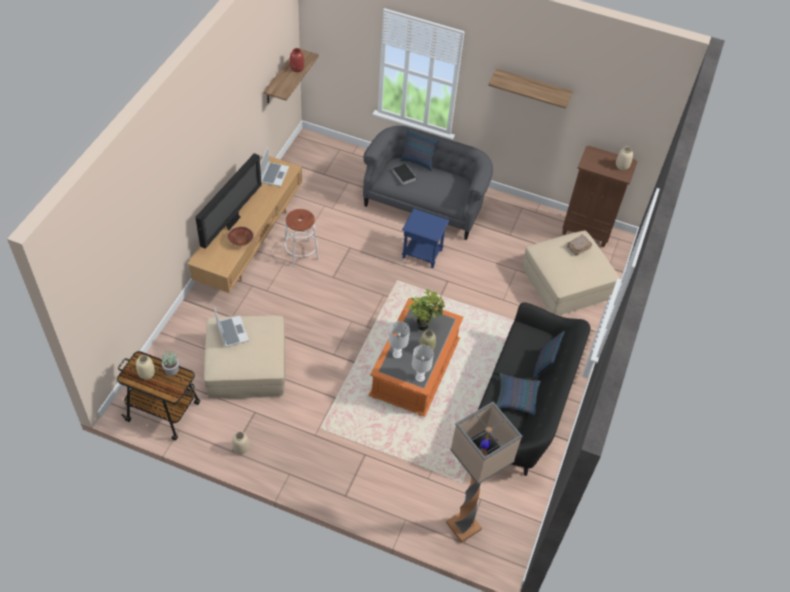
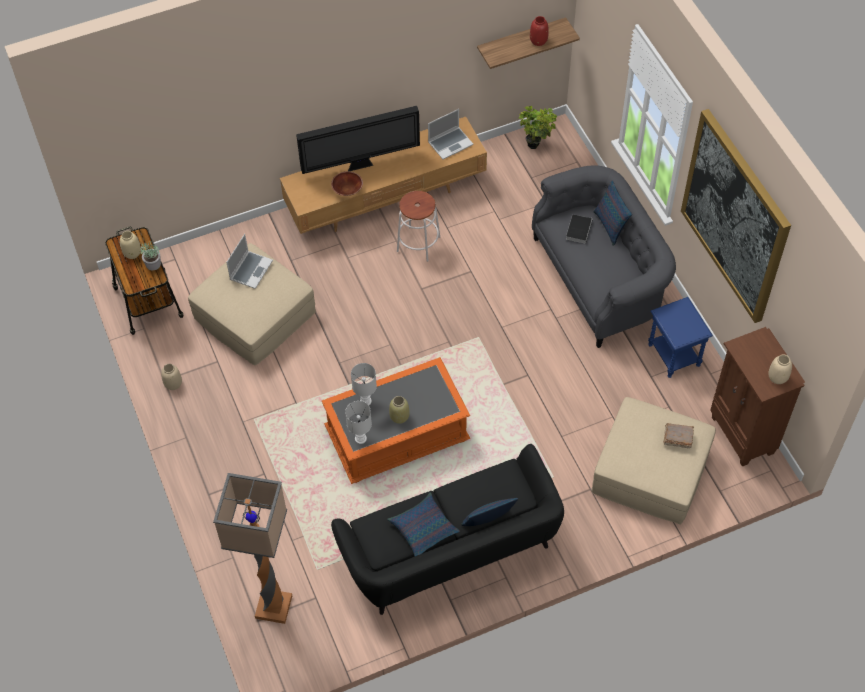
camera: 50 degrees right, 5 degrees up
(422, 253) = (536, 328): blue side table -> blue side table (675, 354)
(423, 324) = (423, 393): potted plant -> potted plant (536, 144)
(532, 88) = (735, 216): shelf -> picture

